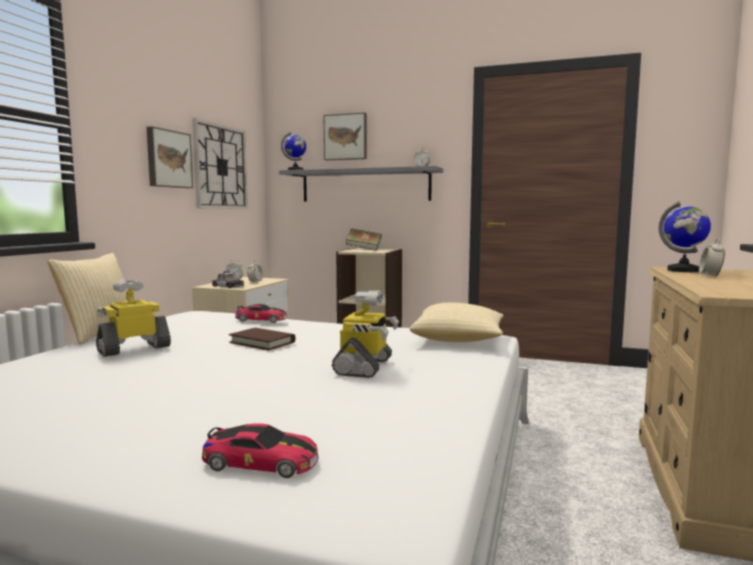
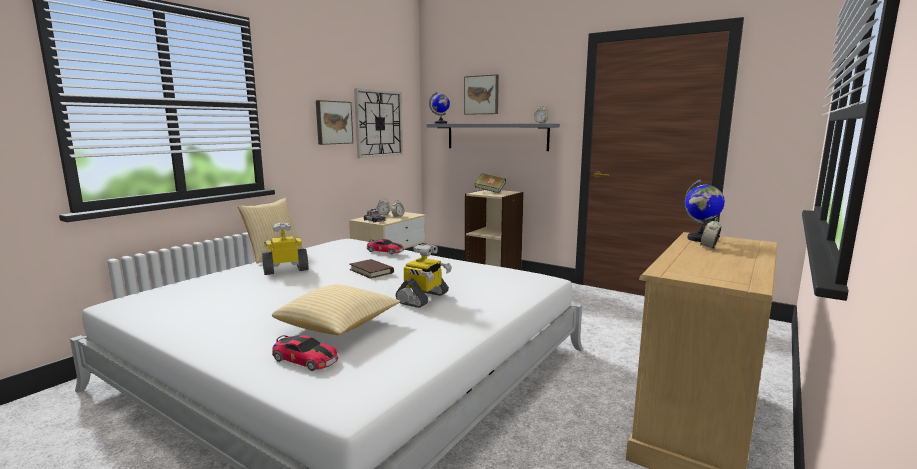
camera: 15 degrees right, 5 degrees up
(458, 339) = (517, 280): pillow -> pillow (338, 325)

